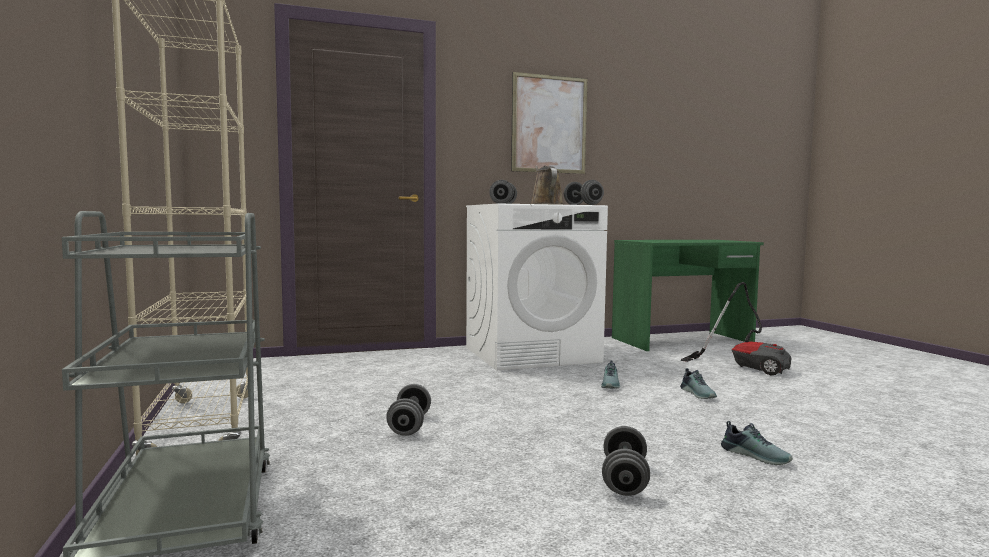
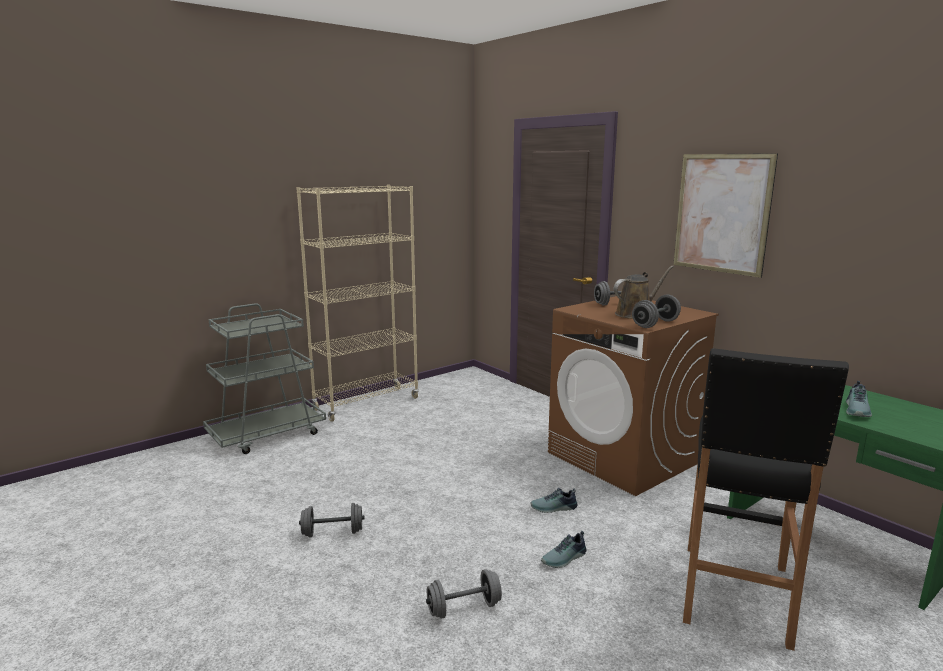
camera: 70 degrees right, 10 degrees up
(409, 425) = (395, 450): grey dumbbell -> grey dumbbell (464, 608)
(532, 354) = (623, 458): white washing machine -> brown washing machine
(745, 366) = (735, 594): vacuum cleaner -> black stool
(756, 456) = (400, 589): shoe -> shoe (858, 410)

